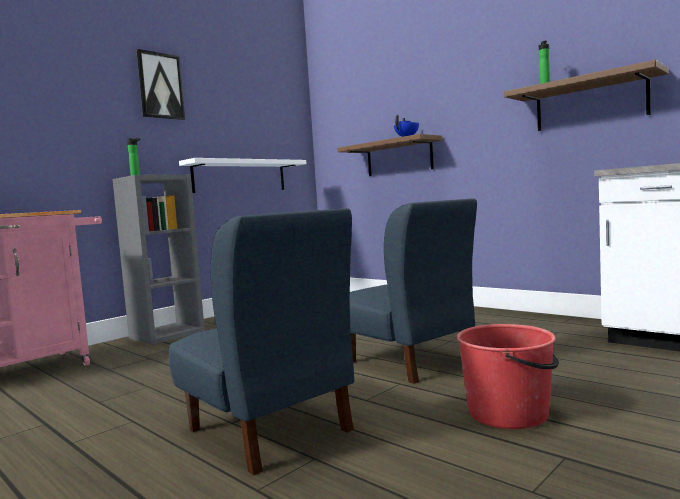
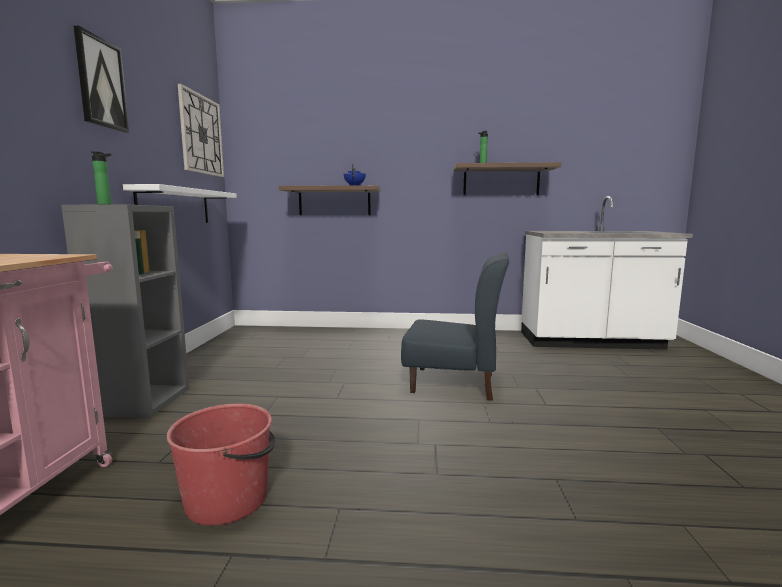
camera: 40 degrees left, 5 degrees up
(269, 430) = (481, 469): blue chair -> none
(278, 110) = (201, 135): none -> wall clock
(509, 413) = (583, 408): red bucket -> red bucket (228, 499)

